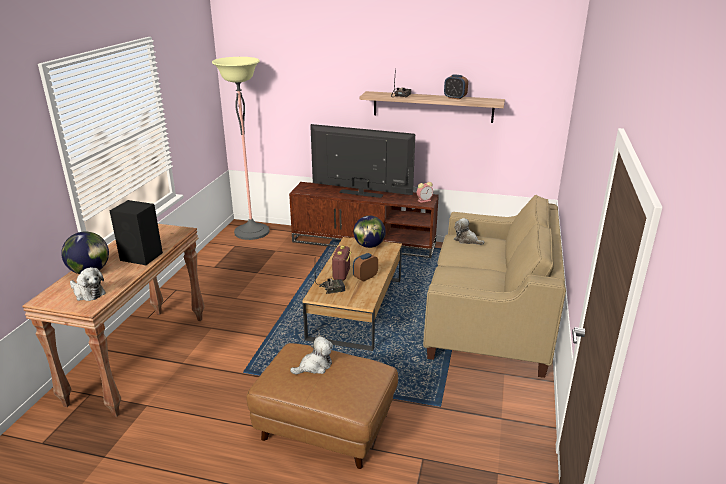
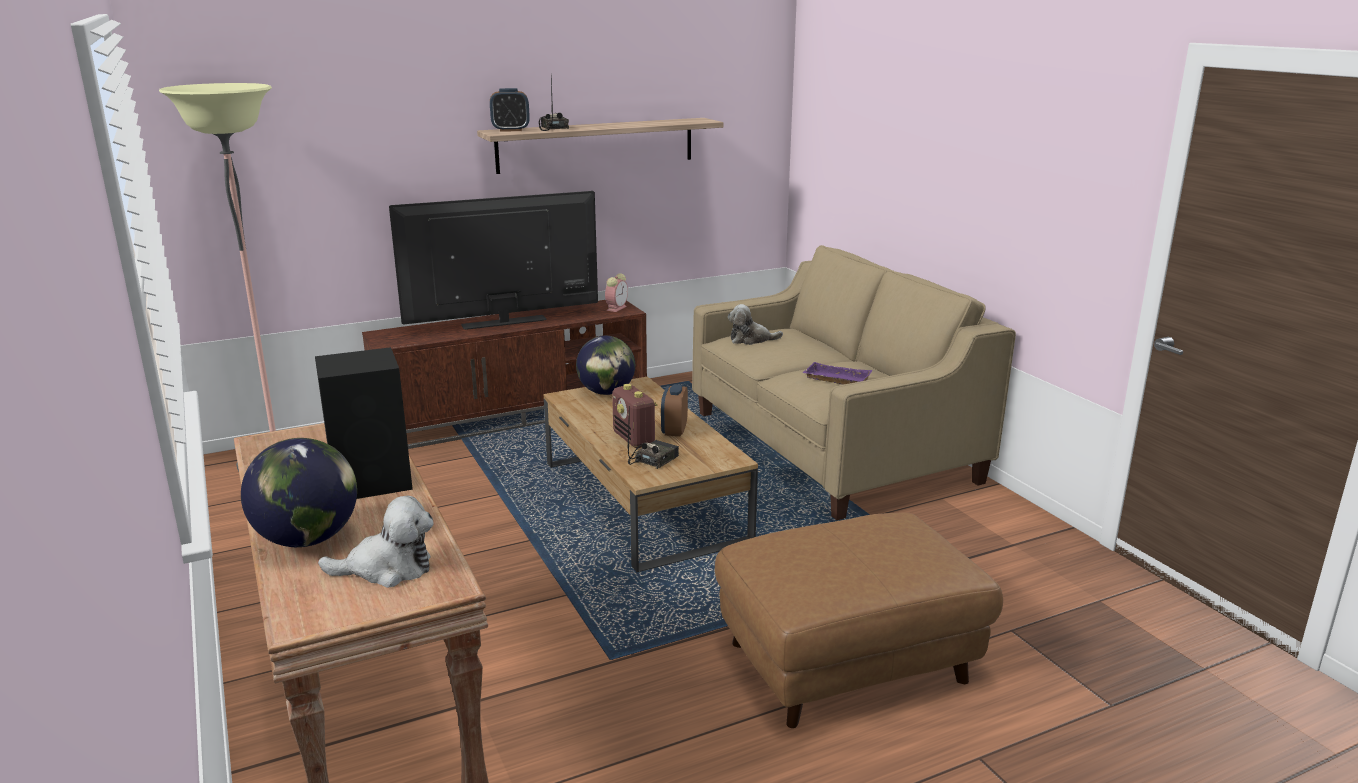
camera: 40 degrees left, 5 degrees down
(314, 366) = (828, 551): plush toy -> none
(455, 98) = (638, 122): alarm clock -> alarm clock (510, 130)
(466, 280) = (835, 379): none -> purple tray

